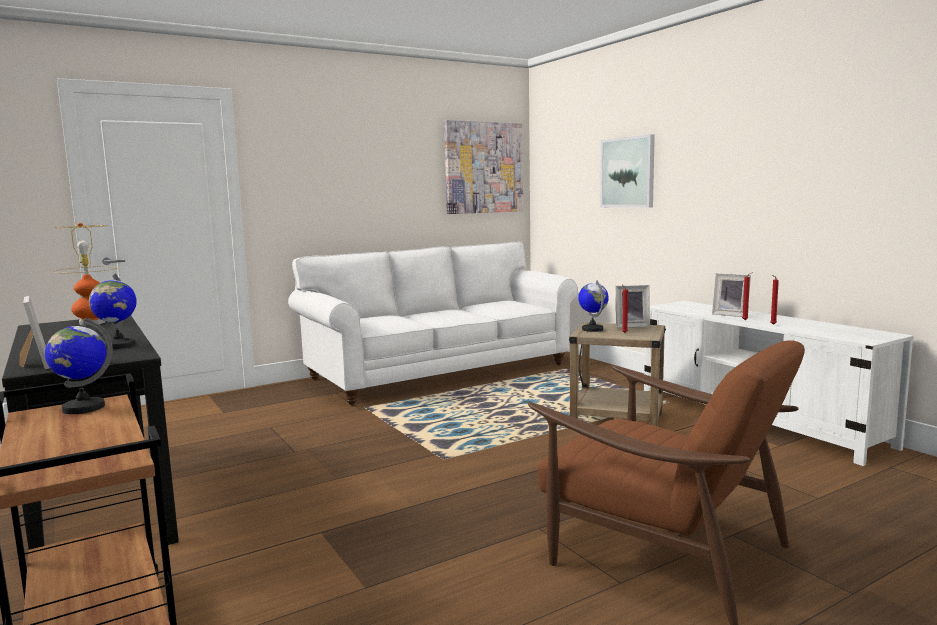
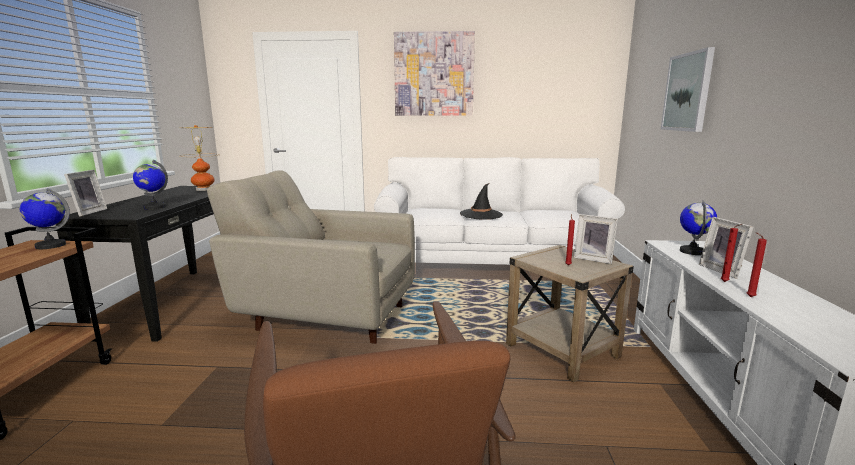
camera: 35 degrees right, 5 degrees up
(353, 459) = (324, 316): none -> beige armchair
(435, 315) = (481, 214): none -> black hat
(483, 167) = (572, 88): picture -> picture (434, 74)
(592, 329) = (546, 254): globe -> globe (692, 251)

